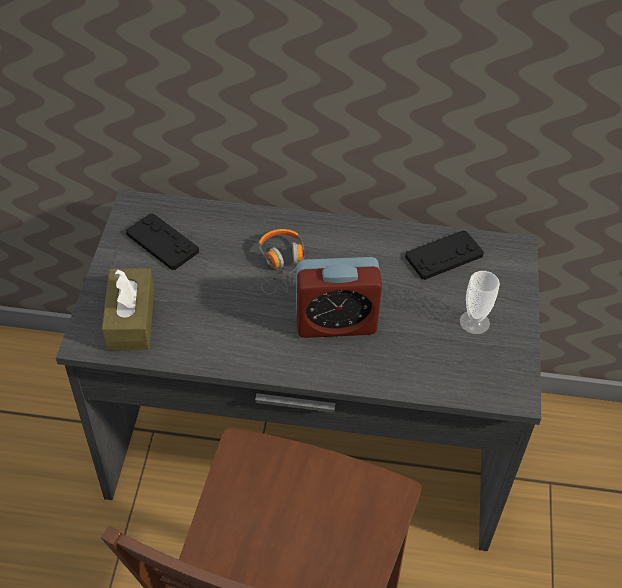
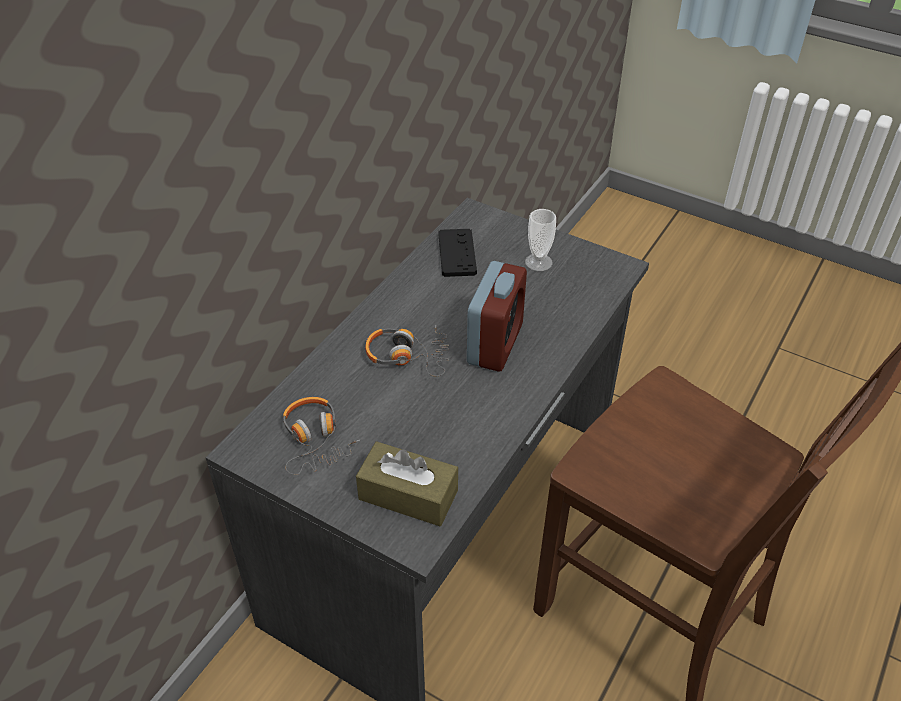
camera: 65 degrees left, 5 degrees down
(162, 242) = (315, 440): black game controller -> headphones

